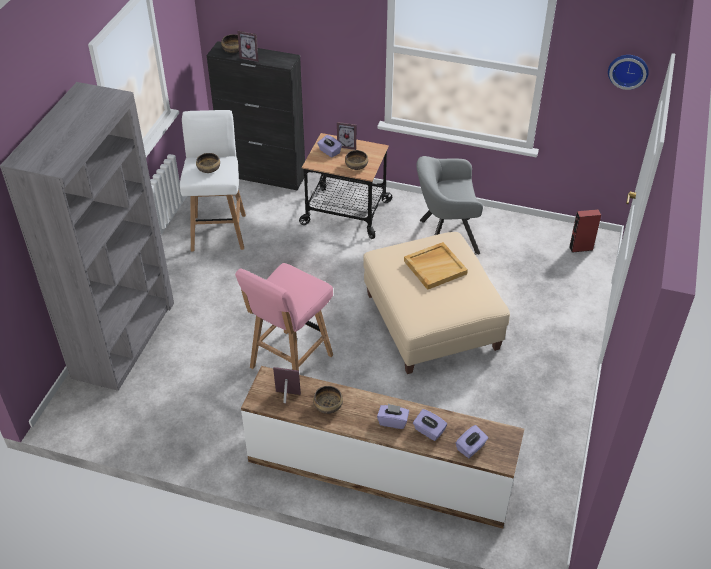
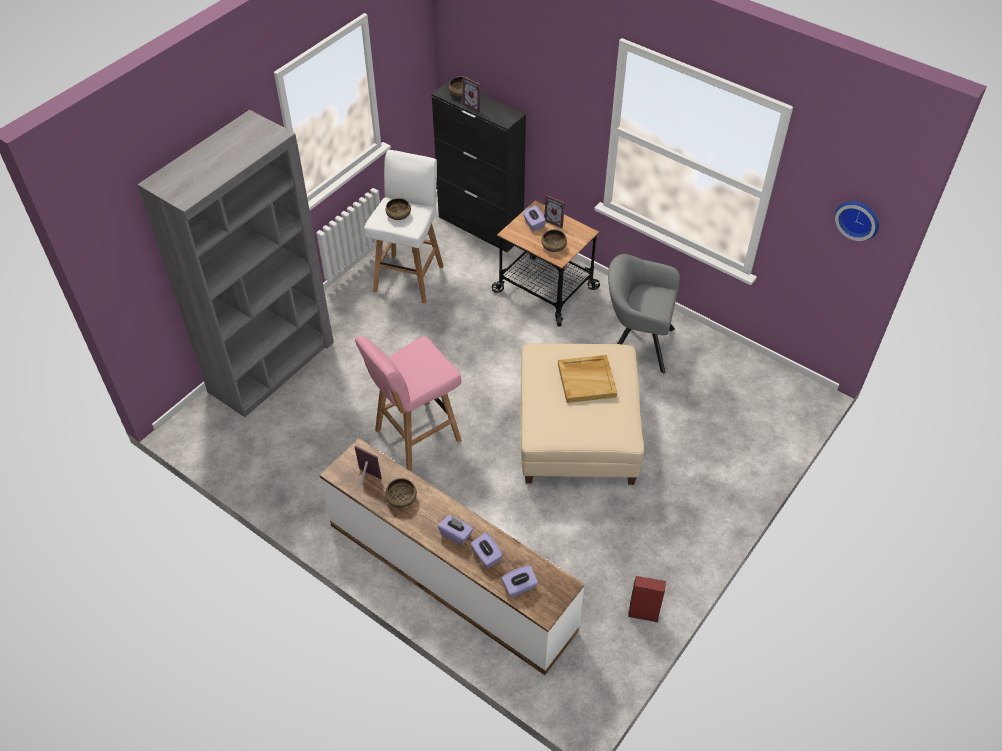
camera: 20 degrees right, 5 degrees up
(581, 248) = (779, 396): red speaker -> red speaker (643, 614)

